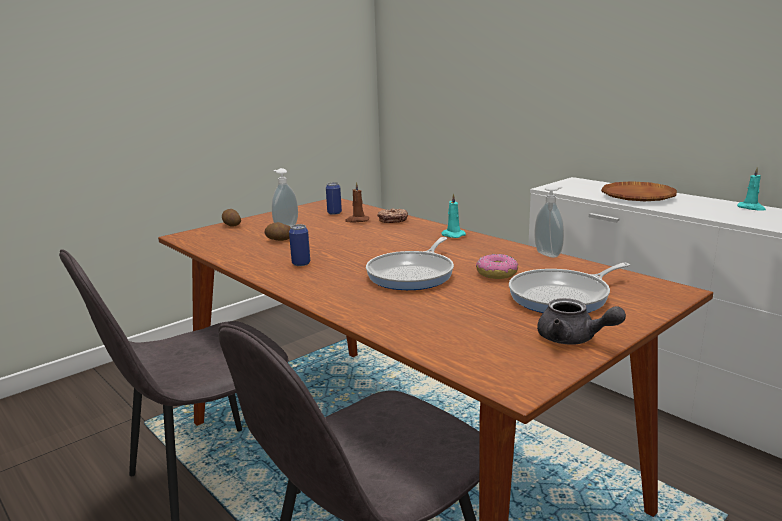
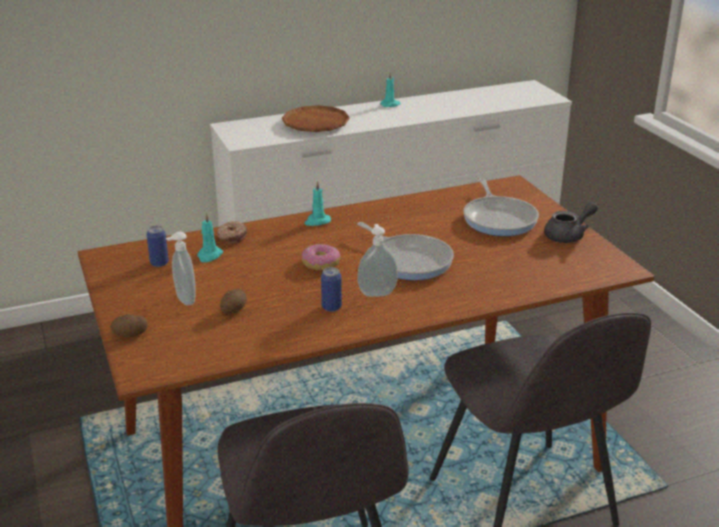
camera: 70 degrees left, 10 degrees up
(357, 220) = (209, 256): brown candle -> turquoise candle
(497, 274) = (435, 228): donut -> donut (321, 263)
(549, 254) = (407, 198): soap dispenser -> soap dispenser (377, 293)

